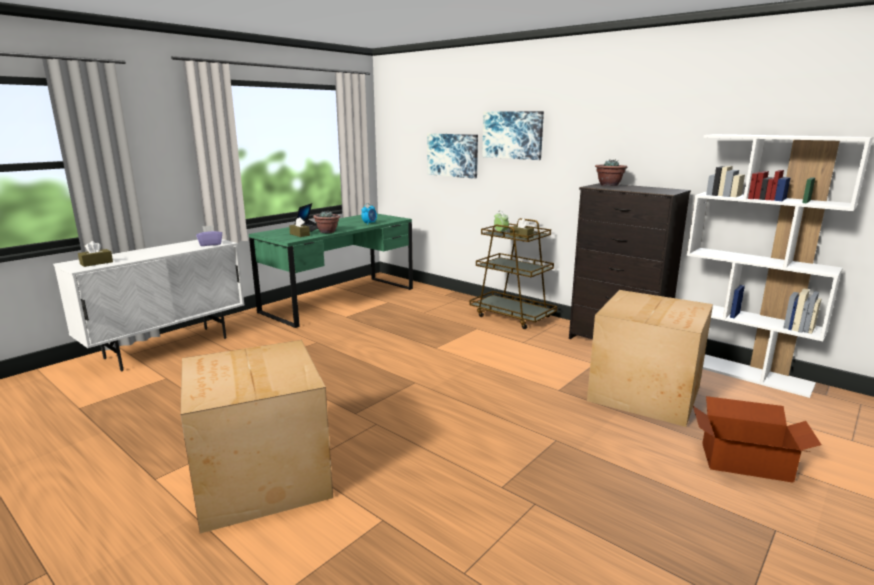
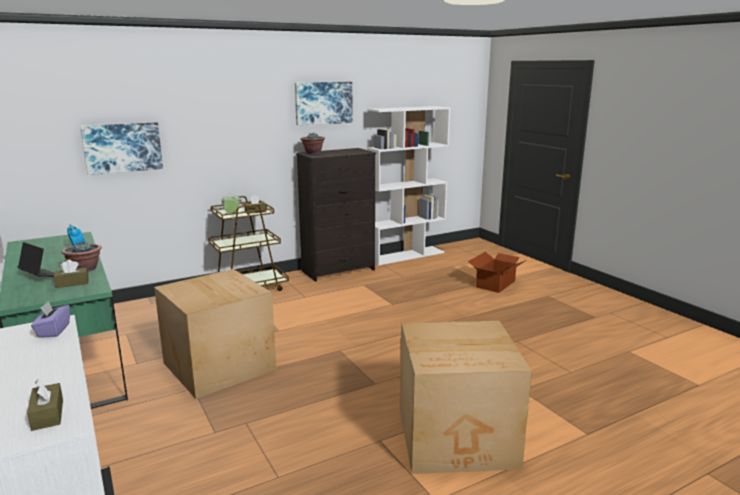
camera: 70 degrees left, 0 degrees up
(513, 135) = (201, 119): picture -> picture (323, 103)
(646, 393) = (414, 283): cardboard box -> cardboard box (220, 365)

